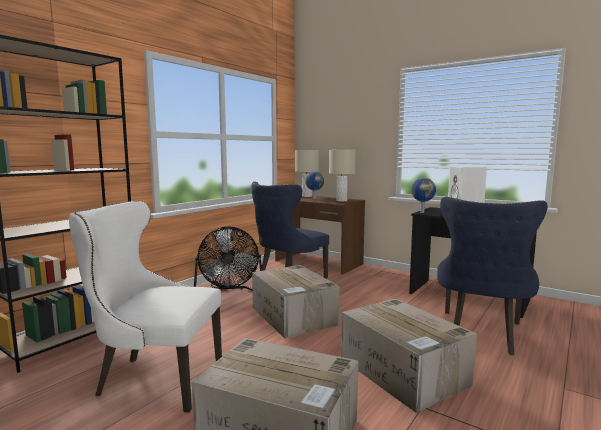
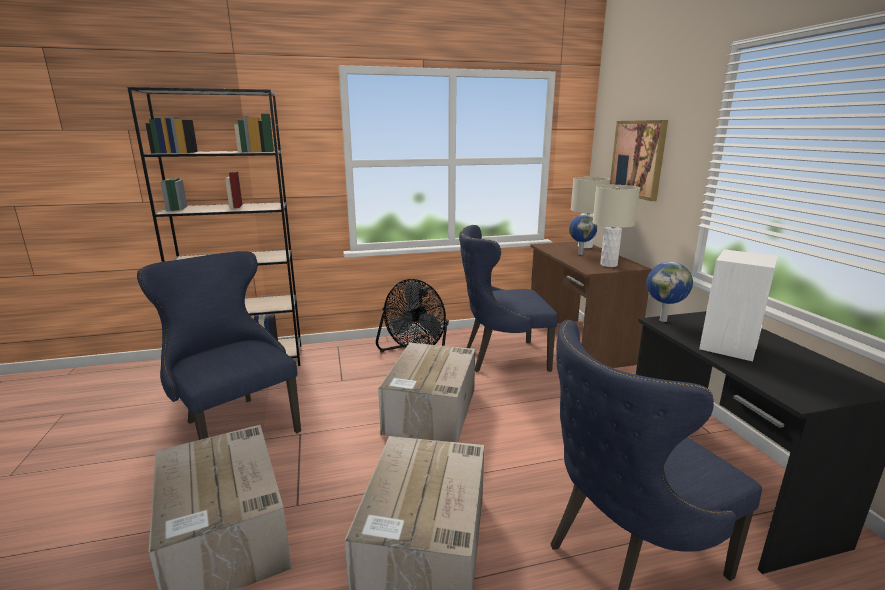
camera: 40 degrees right, 10 degrees up
(156, 379) = (235, 427): white chair -> blue chair
(340, 135) = (638, 159): none -> picture

